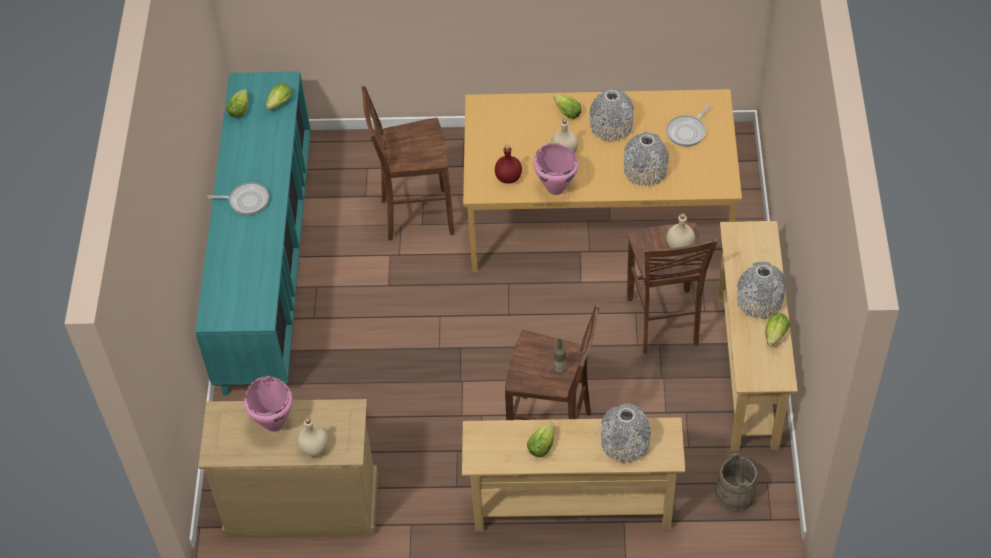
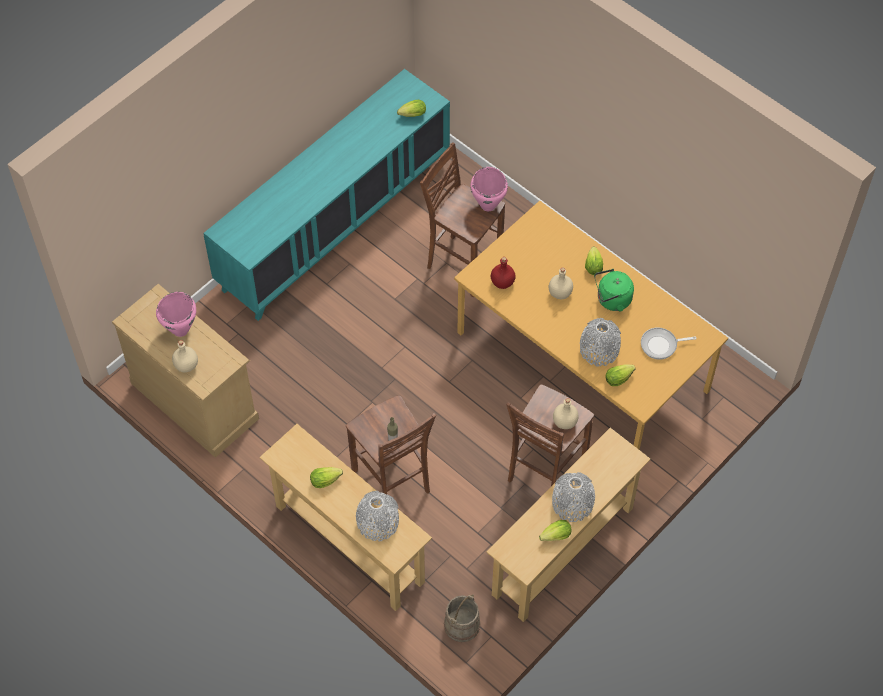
camera: 40 degrees right, 5 degrees up
(240, 109) = (384, 100): lettuce -> lettuce (620, 378)
(246, 201) = (322, 168): frying pan -> none
(555, 188) = (525, 314): pink cooking pot -> pink cooking pot (488, 205)
(611, 127) = (612, 300): grey vase -> green kettle

